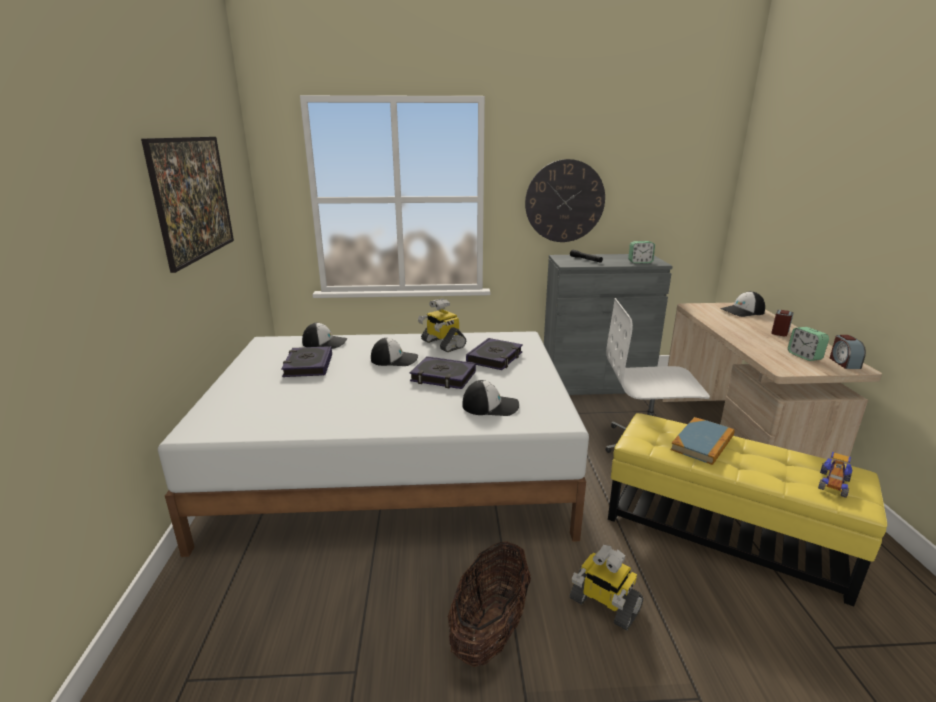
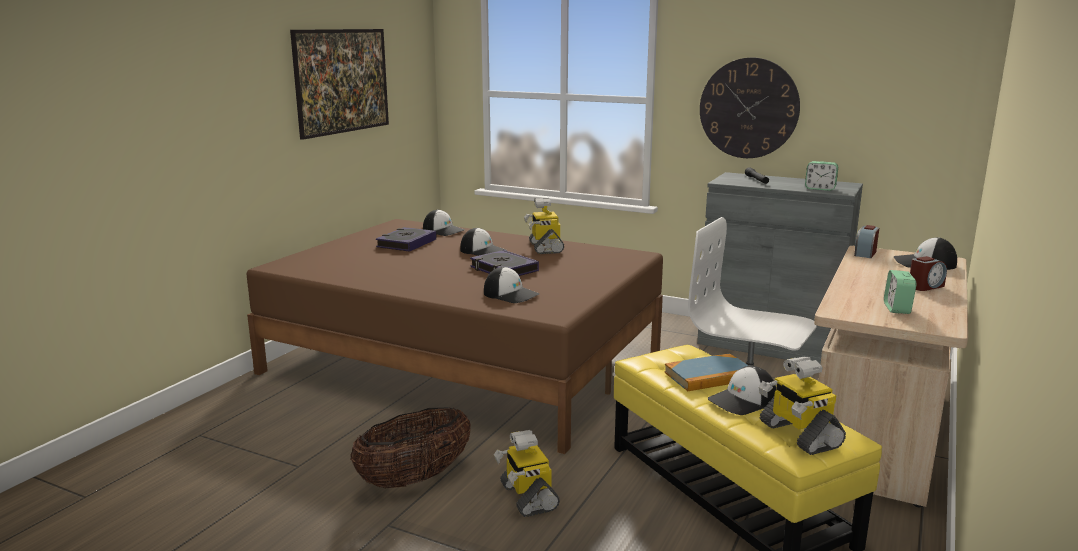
camera: 30 degrees right, 5 degrees down
(394, 467) = (464, 361): white bed -> brown bed
(495, 358) = (576, 265): book -> none
(756, 461) = (743, 401): none -> cap
(833, 483) = (798, 435): toy car -> toy robot
(843, 363) = (937, 322): alarm clock -> alarm clock (865, 253)

